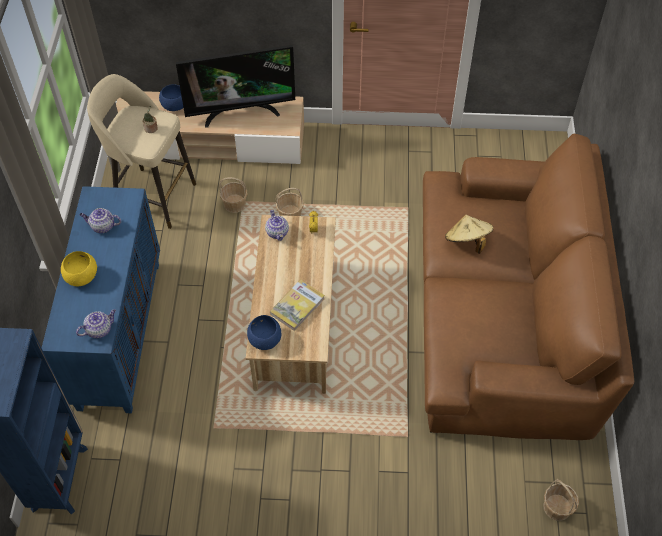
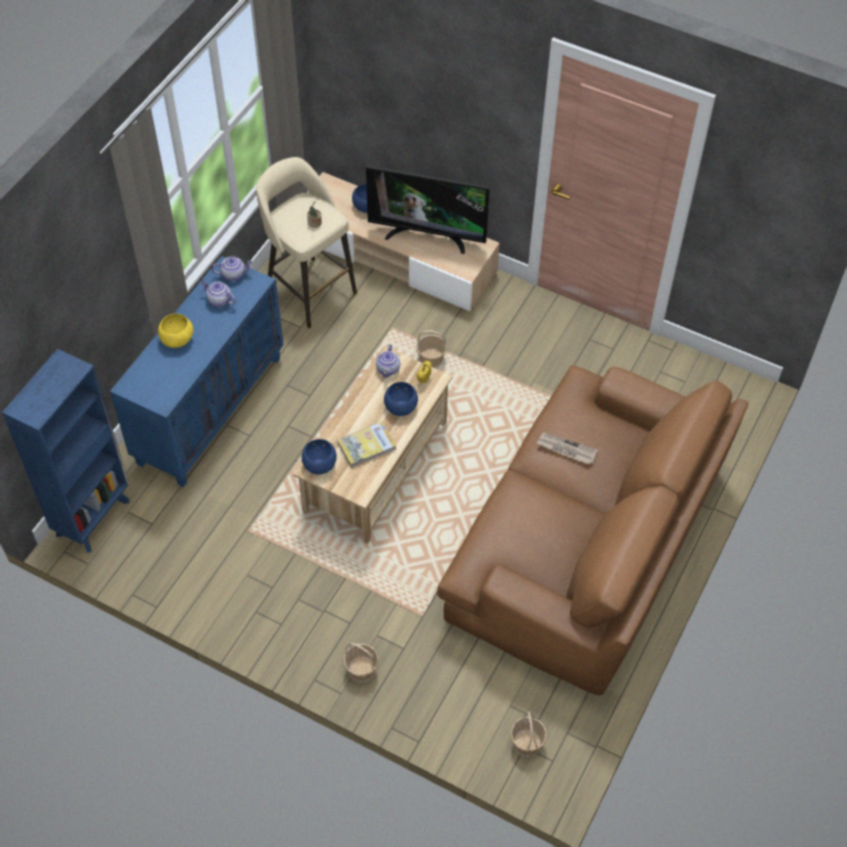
camera: 25 degrees right, 0 degrees up
(99, 329) = (167, 393): teapot -> teapot (234, 274)
(235, 204) = (383, 327): basket -> basket (361, 669)
(307, 261) = (400, 407): none -> blue bowl
(467, 241) = (566, 449): beige hat -> newspaper

